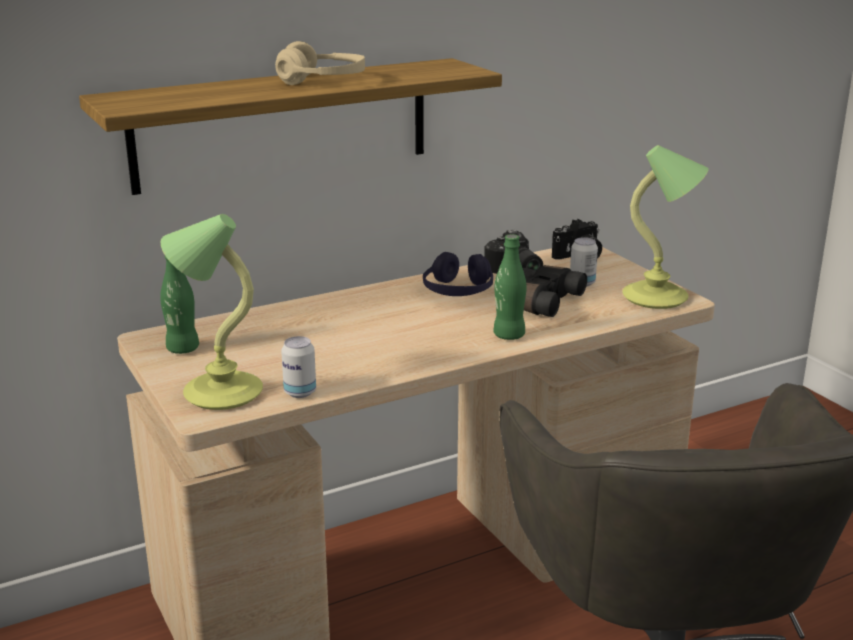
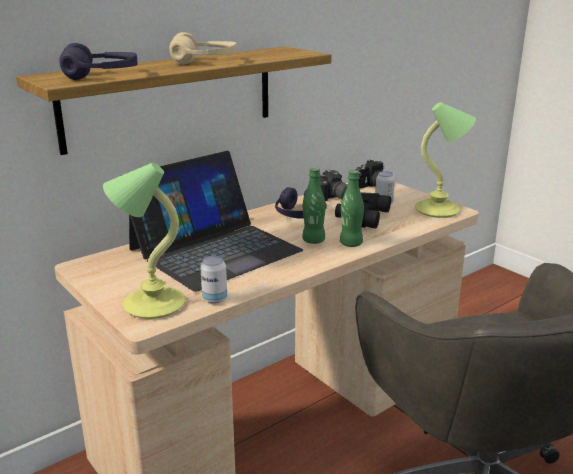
camera: 10 degrees left, 0 degrees up
(179, 98) = (101, 75): none -> purple headphones
(182, 349) = (110, 272): green bottle -> green bottle (313, 240)
(323, 330) = (214, 249): none -> laptop

